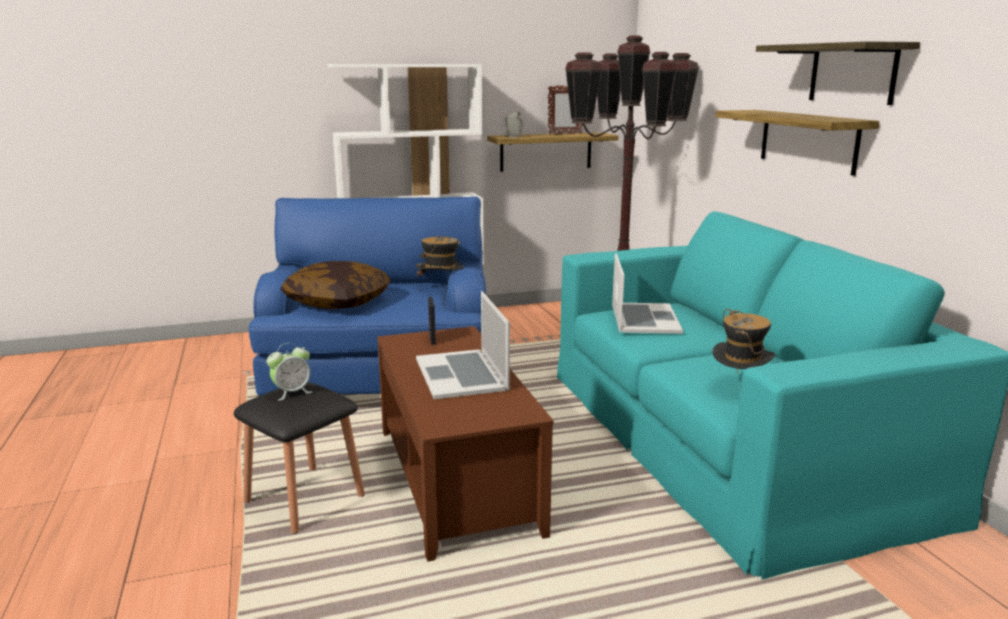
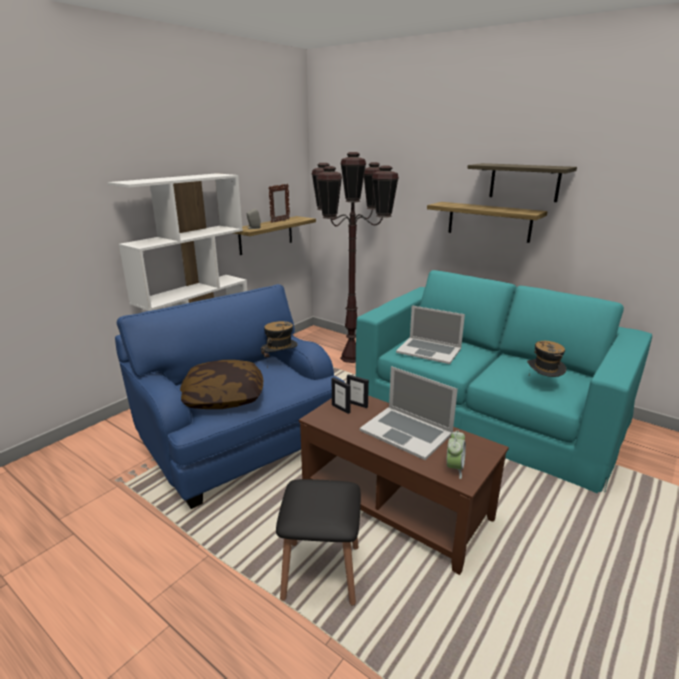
camera: 35 degrees left, 5 degrees up
(292, 393) = (314, 496): alarm clock -> alarm clock (454, 468)
(456, 340) = (357, 404): none -> picture frame
(644, 319) = (429, 350): laptop -> laptop turned 150 degrees clockwise

